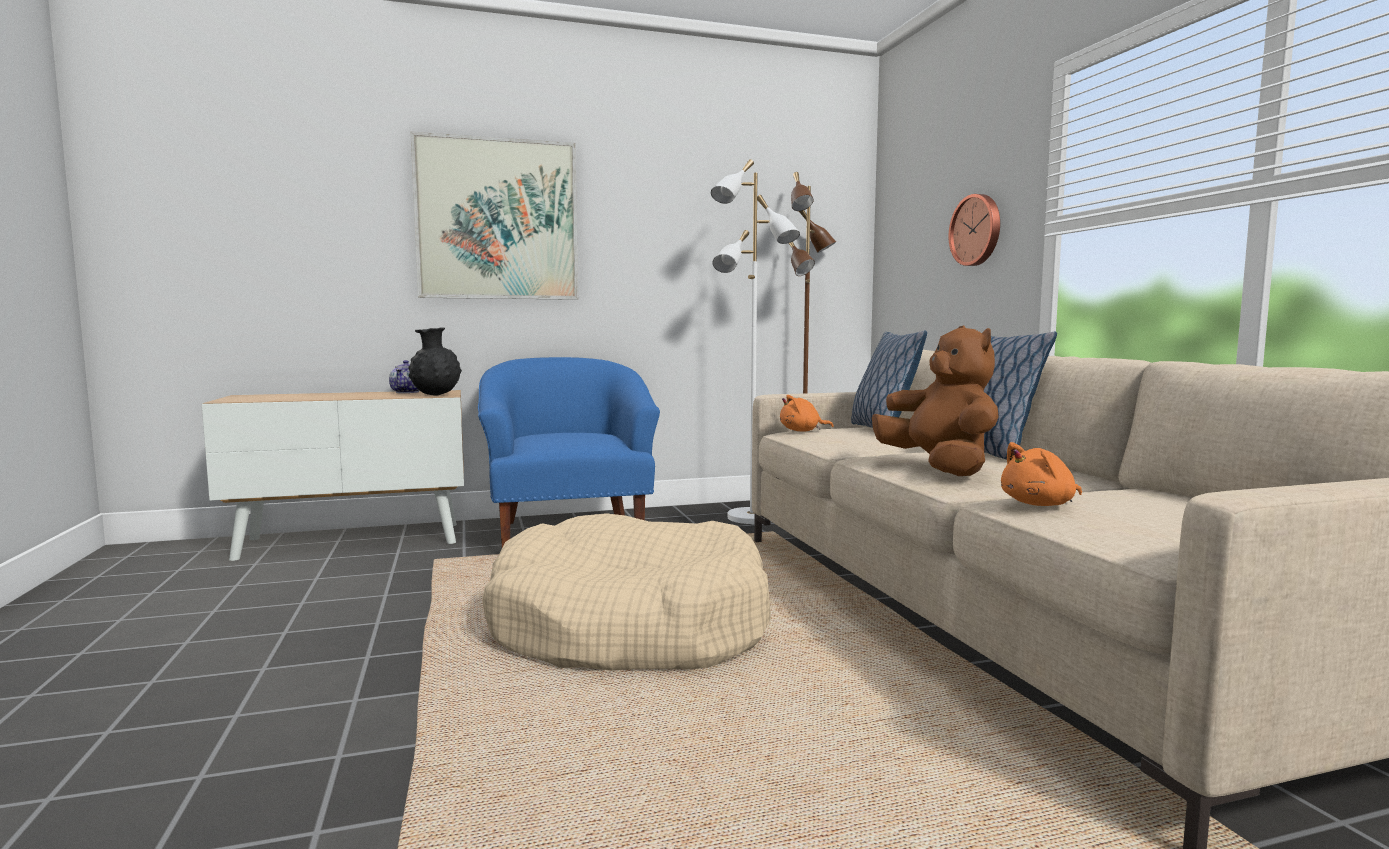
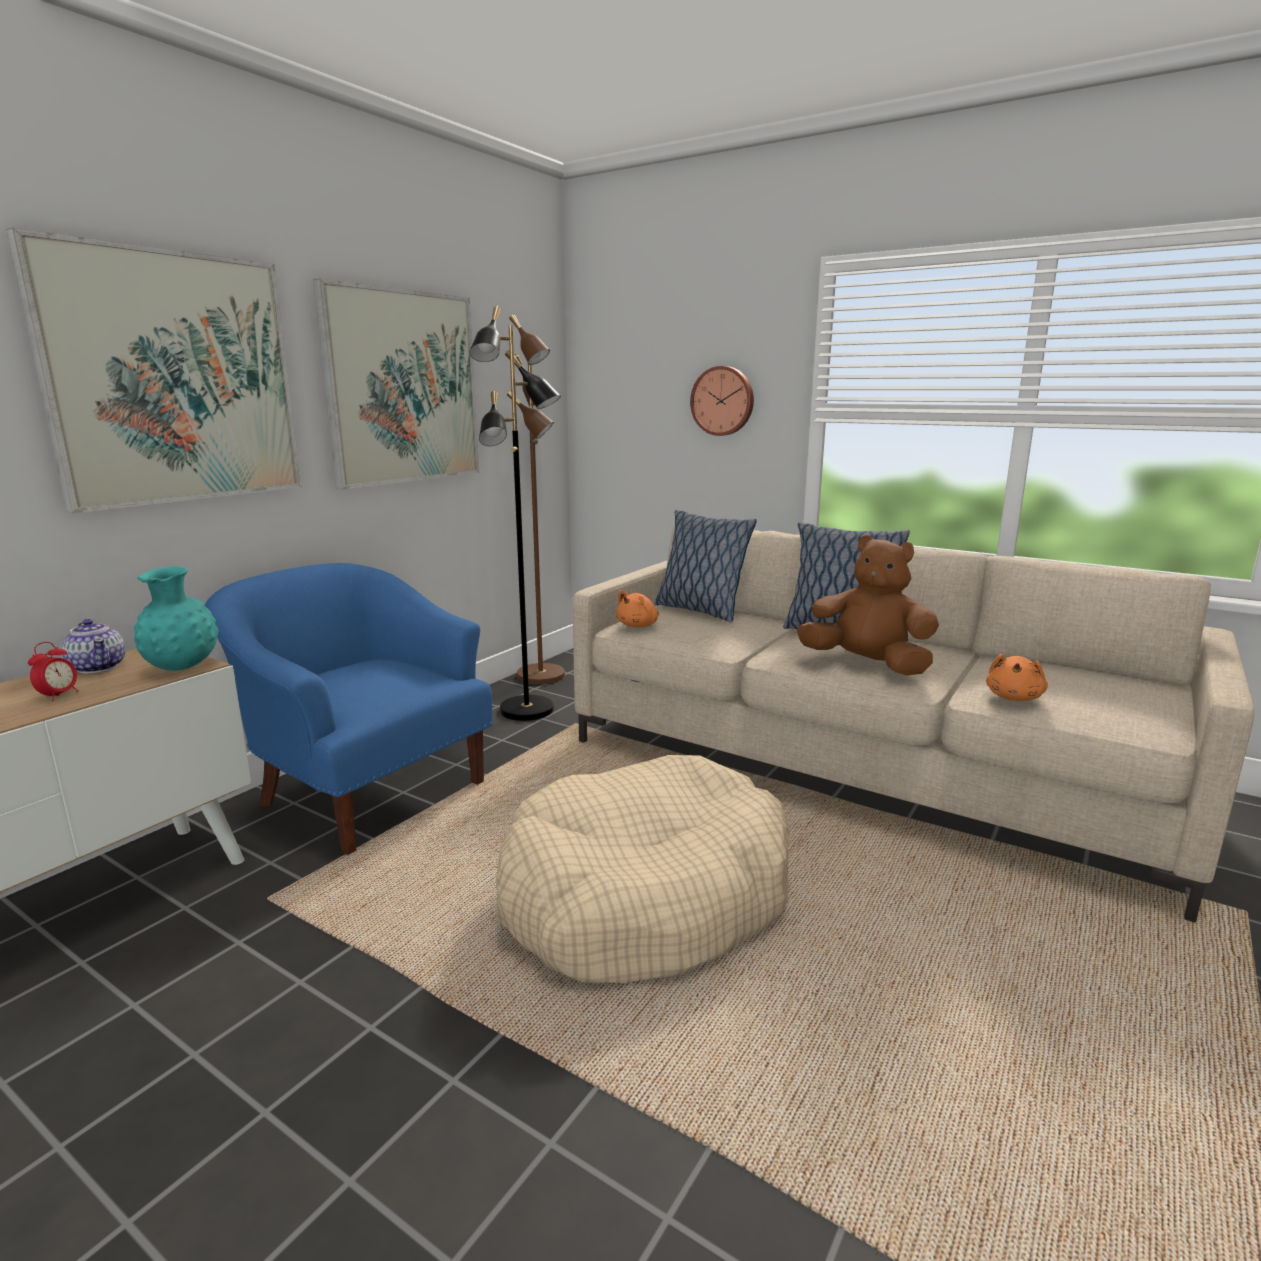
camera: 40 degrees left, 10 degrees up
(365, 396) = (59, 696): none -> alarm clock
(436, 395) = (182, 668): black vase -> turquoise vase
(682, 232) = (403, 388): none -> picture
(752, 518) = (527, 710): white floor lamp -> black floor lamp

